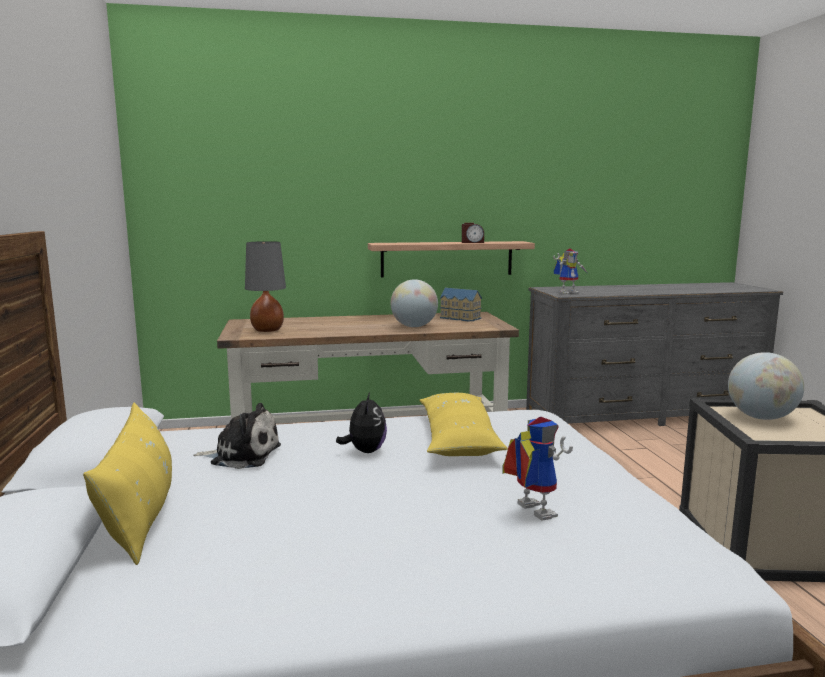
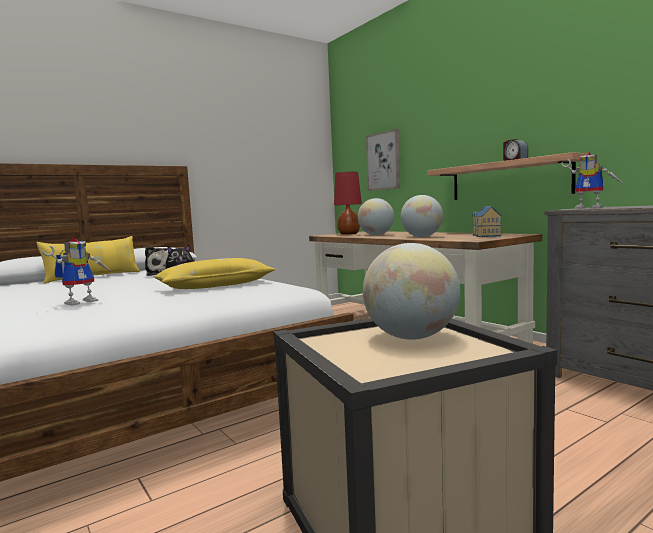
camera: 65 degrees right, 5 degrees down
(257, 221) = (383, 161): none -> picture
(268, 330) = (349, 234): grey table lamp -> red table lamp
(325, 328) = (376, 235): none -> globe

